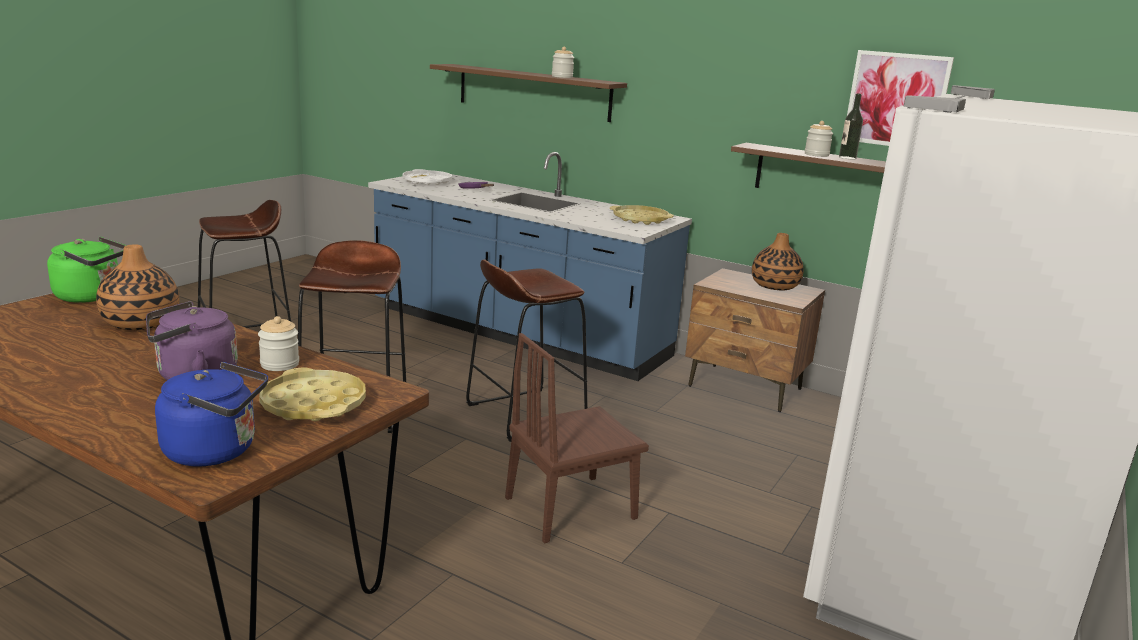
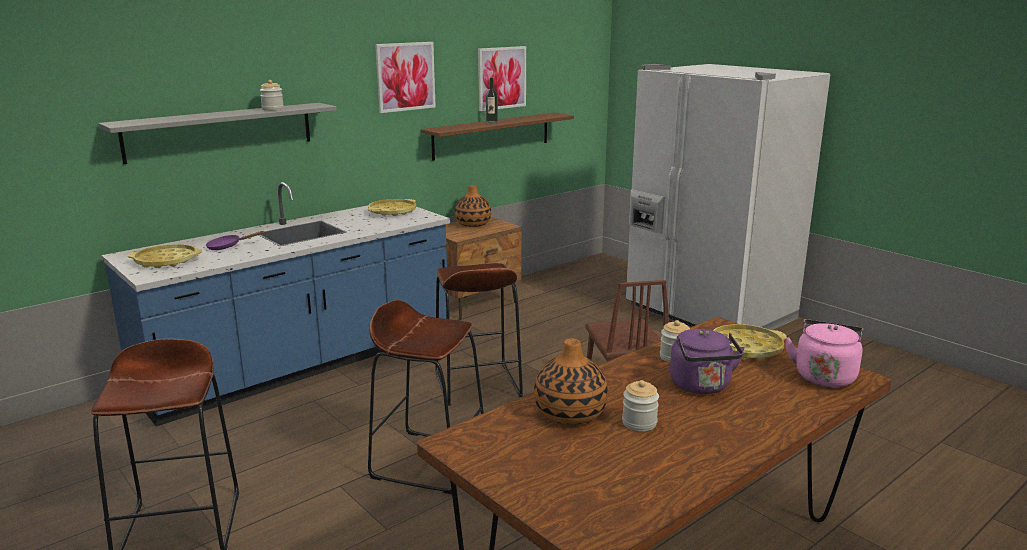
camera: 70 degrees left, 0 degrees up
(92, 296) = (477, 444): green kettle -> none
(216, 451) = (824, 375): blue kettle -> pink kettle
(427, 182) = (166, 261): white tray -> yellow tray
(533, 92) = (220, 132): brown shelf -> grey shelf
(736, 71) = (405, 76): none -> picture
(816, 155) = (480, 124): jar -> jar (639, 423)

